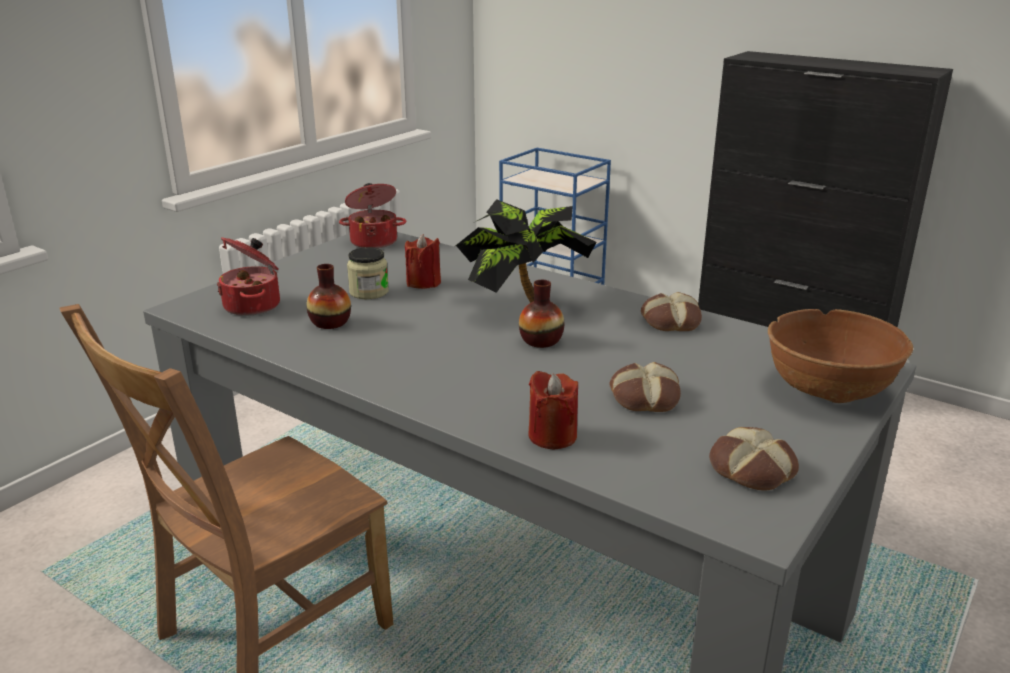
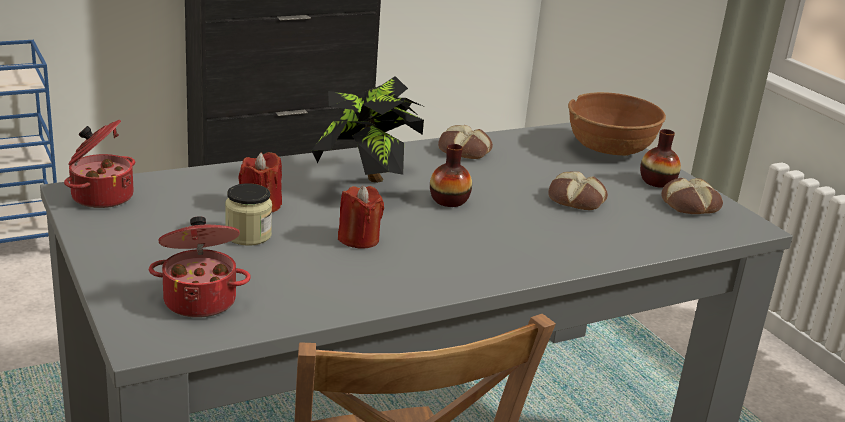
camera: 65 degrees left, 0 degrees up
(330, 322) = (303, 272): vase -> vase (657, 182)
(552, 436) = (608, 245): red candle -> red candle (359, 239)

